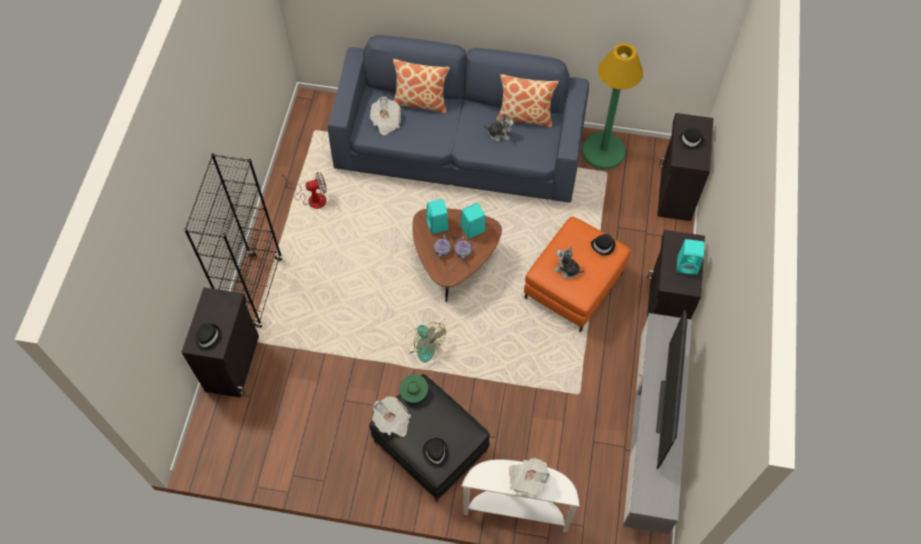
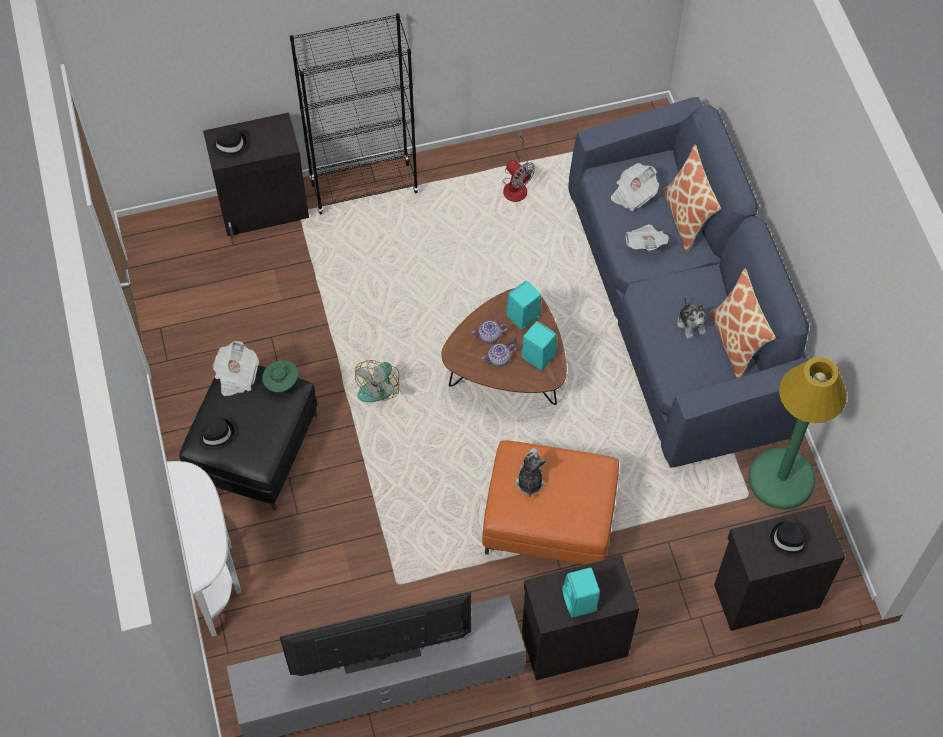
camera: 65 degrees right, 0 degrees up
(527, 479) = (202, 524): newspaper -> newspaper (645, 244)
(603, 246) = (588, 510): black hat -> none

